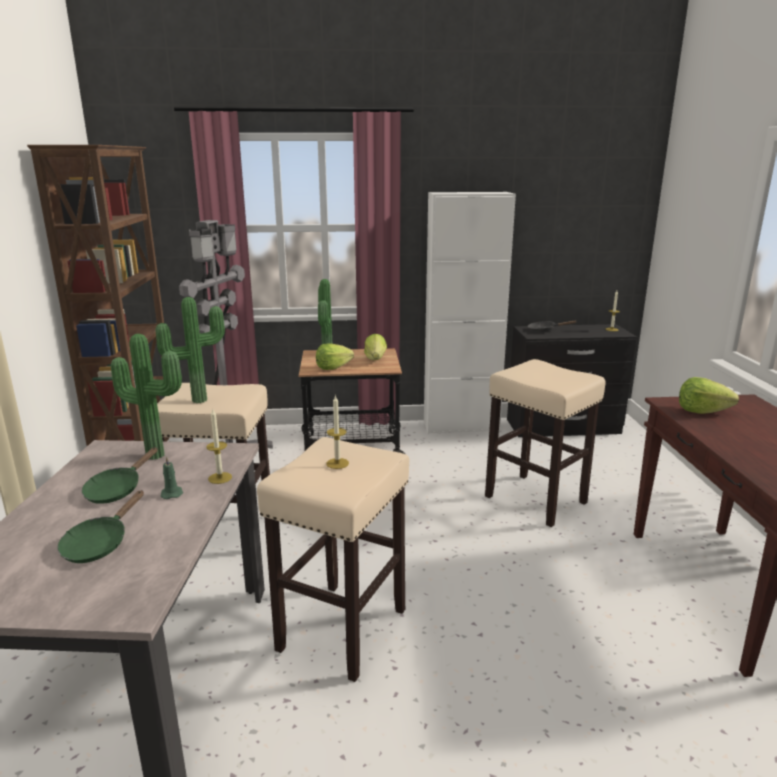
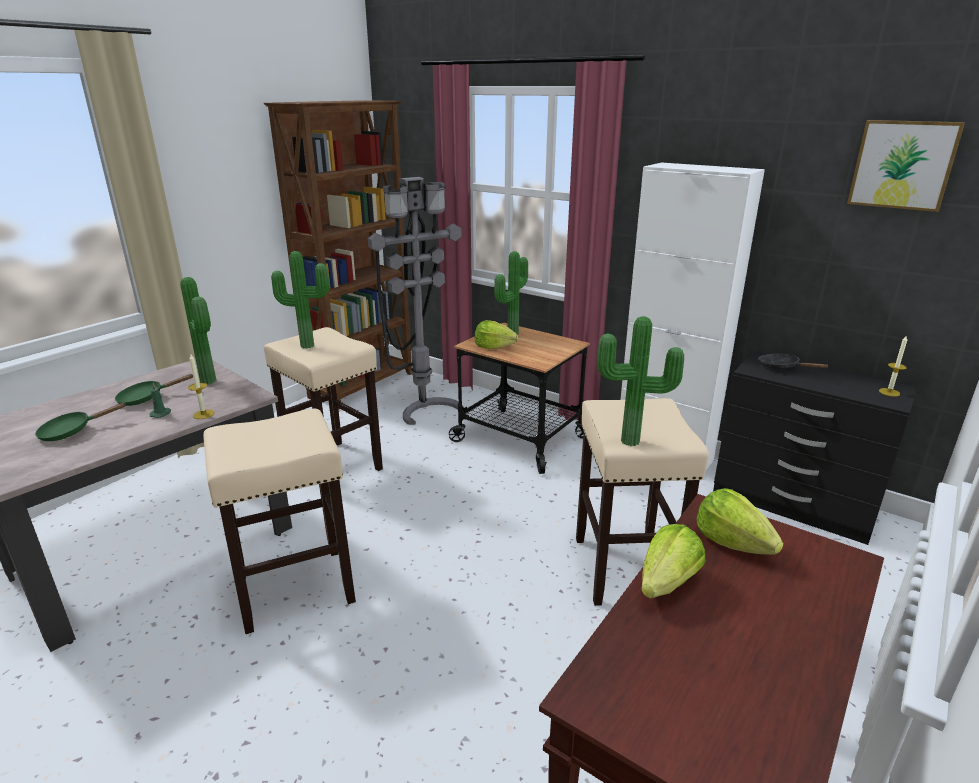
camera: 40 degrees right, 5 degrees up
(337, 463) = (276, 435): candle -> none
(375, 359) = (547, 349): lettuce -> lettuce (667, 583)
(567, 386) = (631, 443): none -> potted plant
(589, 182) = (903, 164): none -> picture

